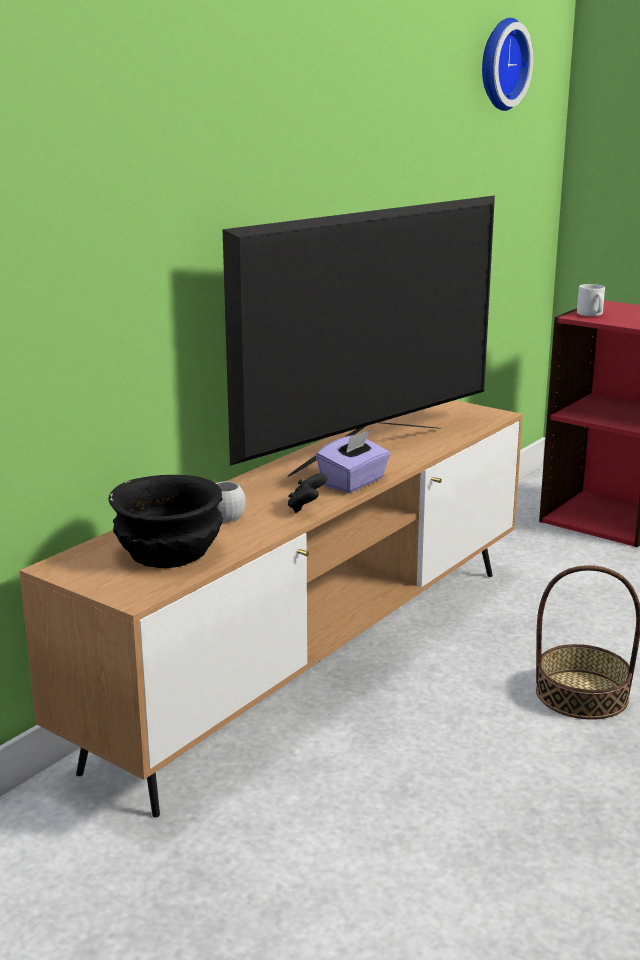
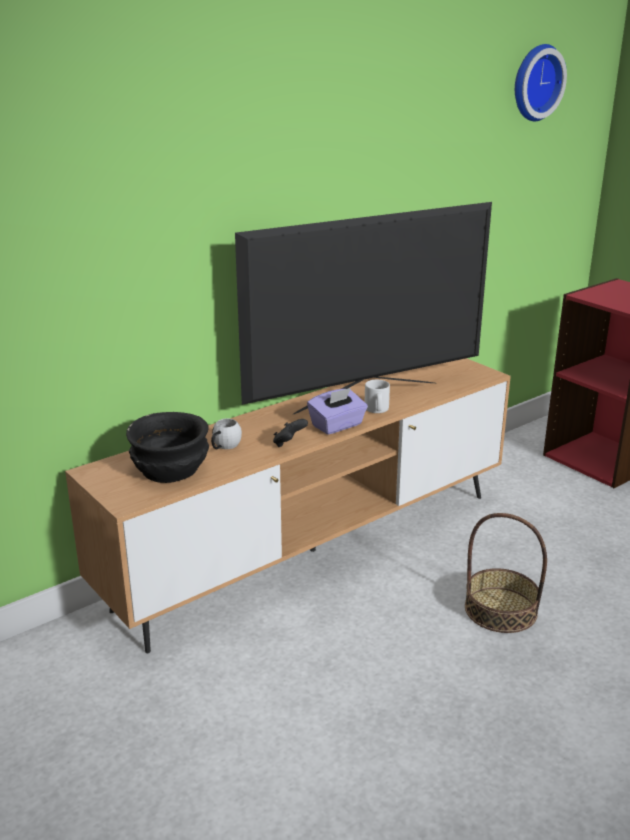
camera: 15 degrees right, 5 degrees up
(591, 314) = (596, 294): grey mug -> grey mug (377, 410)

